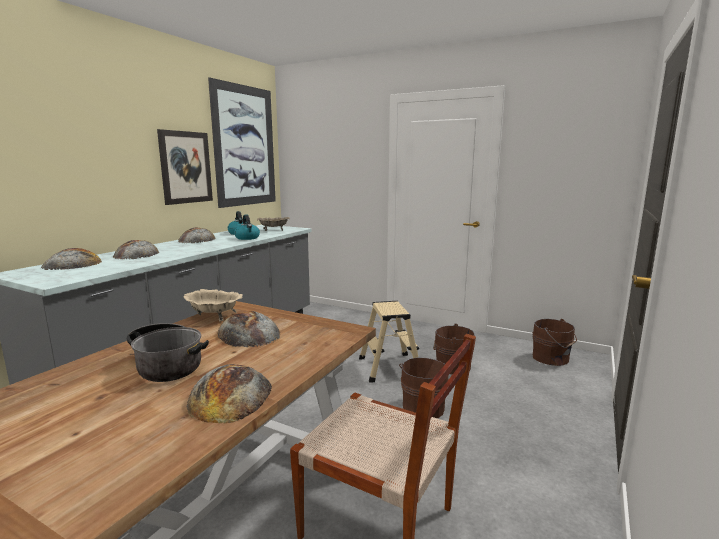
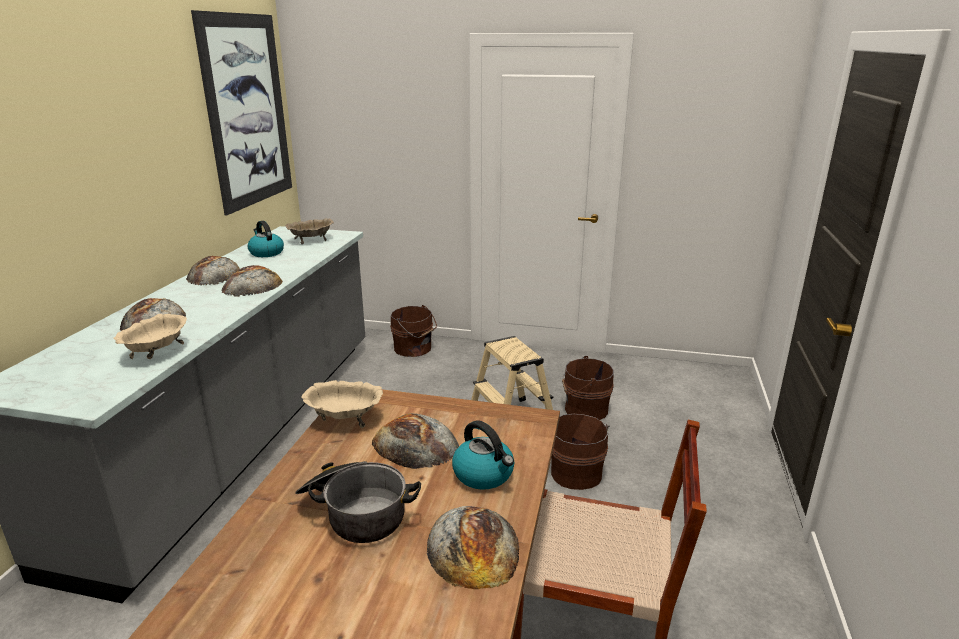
camera: 15 degrees left, 10 degrees up
(72, 264) = (74, 356): bread -> bread (252, 285)
(119, 266) = (156, 352): none -> beige bowl
(185, 167) = (178, 163): picture -> none
(247, 238) = (289, 264): kettle -> kettle (484, 474)
(552, 359) = (692, 382): brown bucket -> brown bucket (414, 349)

